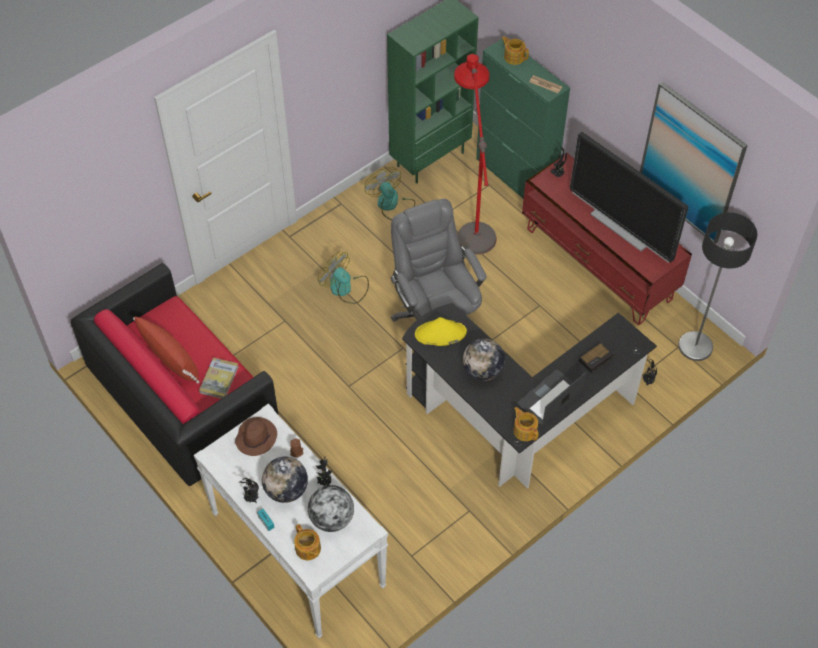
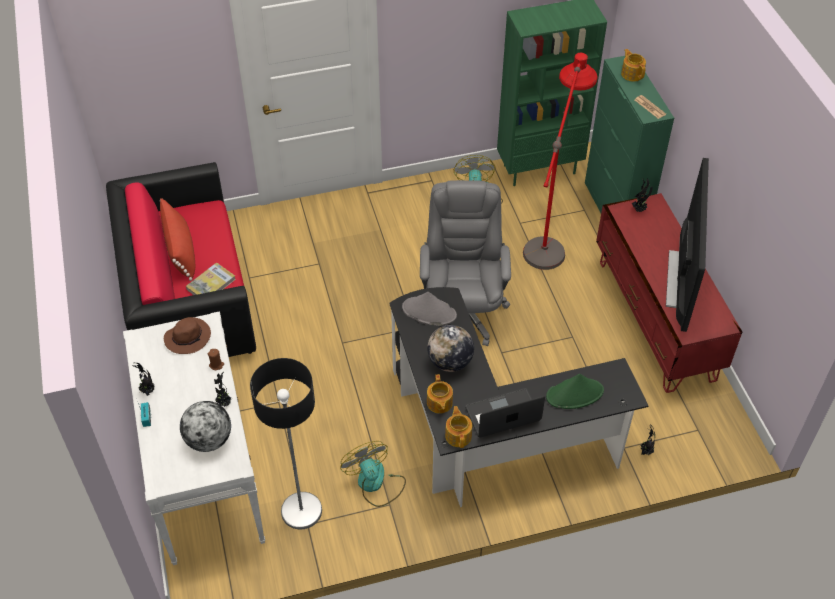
camera: 25 degrees right, 5 degrees down
(286, 490) = (184, 396): globe -> none
(308, 549) = (168, 459): teapot -> teapot (439, 403)
(345, 288) = (392, 255): fan -> fan (375, 483)
(440, 333) = (429, 312): yellow hat -> grey hat
(596, 358) = (575, 394): alarm clock -> green hat
(622, 227) = (680, 280): television -> television turned 150 degrees counterclockwise
(690, 163) = (759, 223): picture -> none
(695, 346) = (717, 436): floor lamp -> floor lamp (301, 510)

